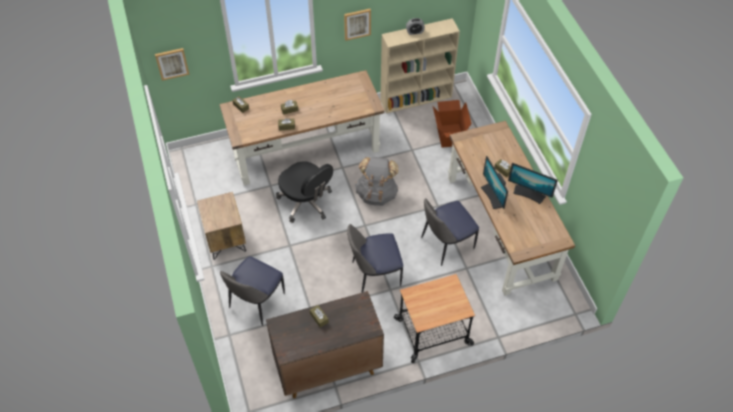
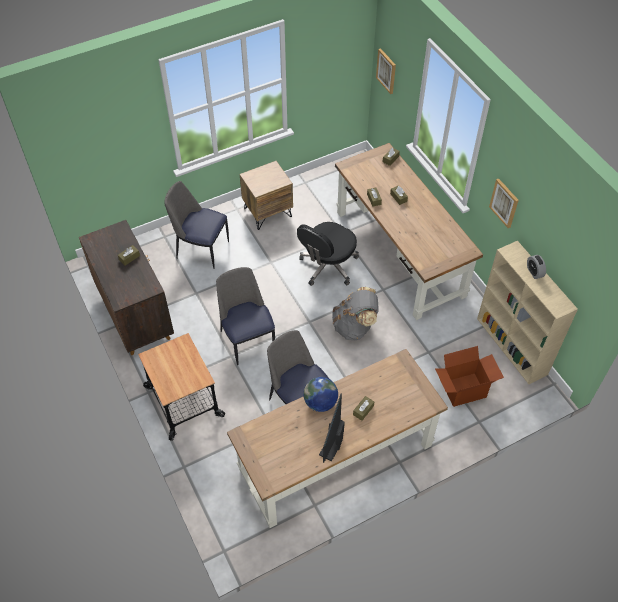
camera: 80 degrees right, 0 degrees up
(493, 196) = (320, 402): monitor -> globe

